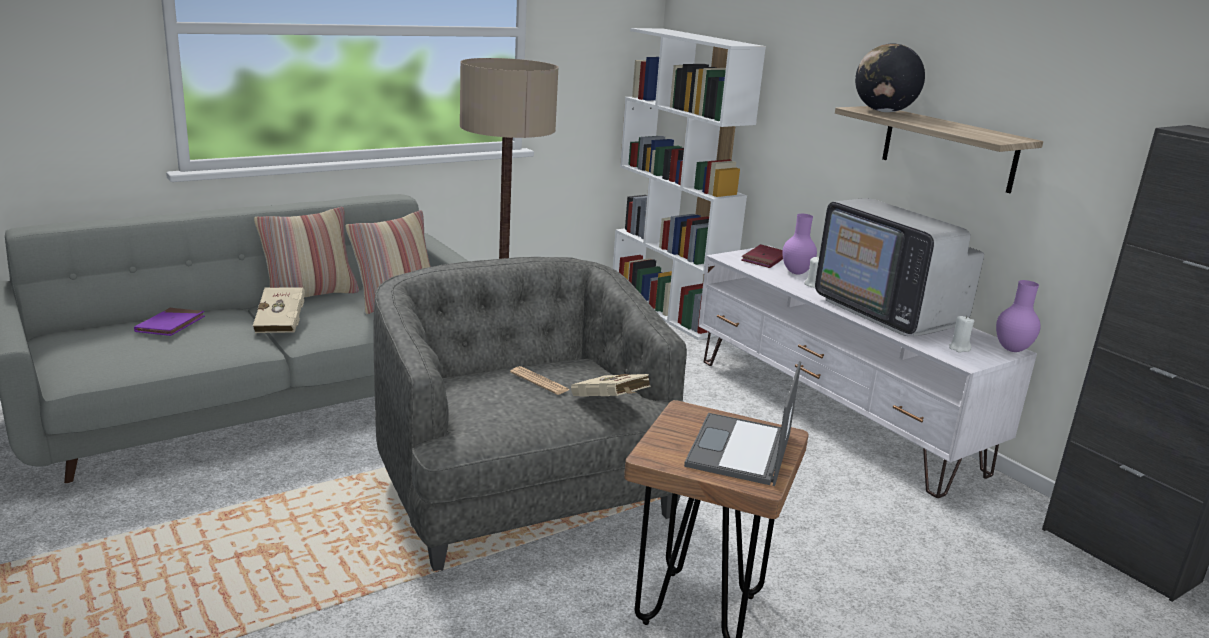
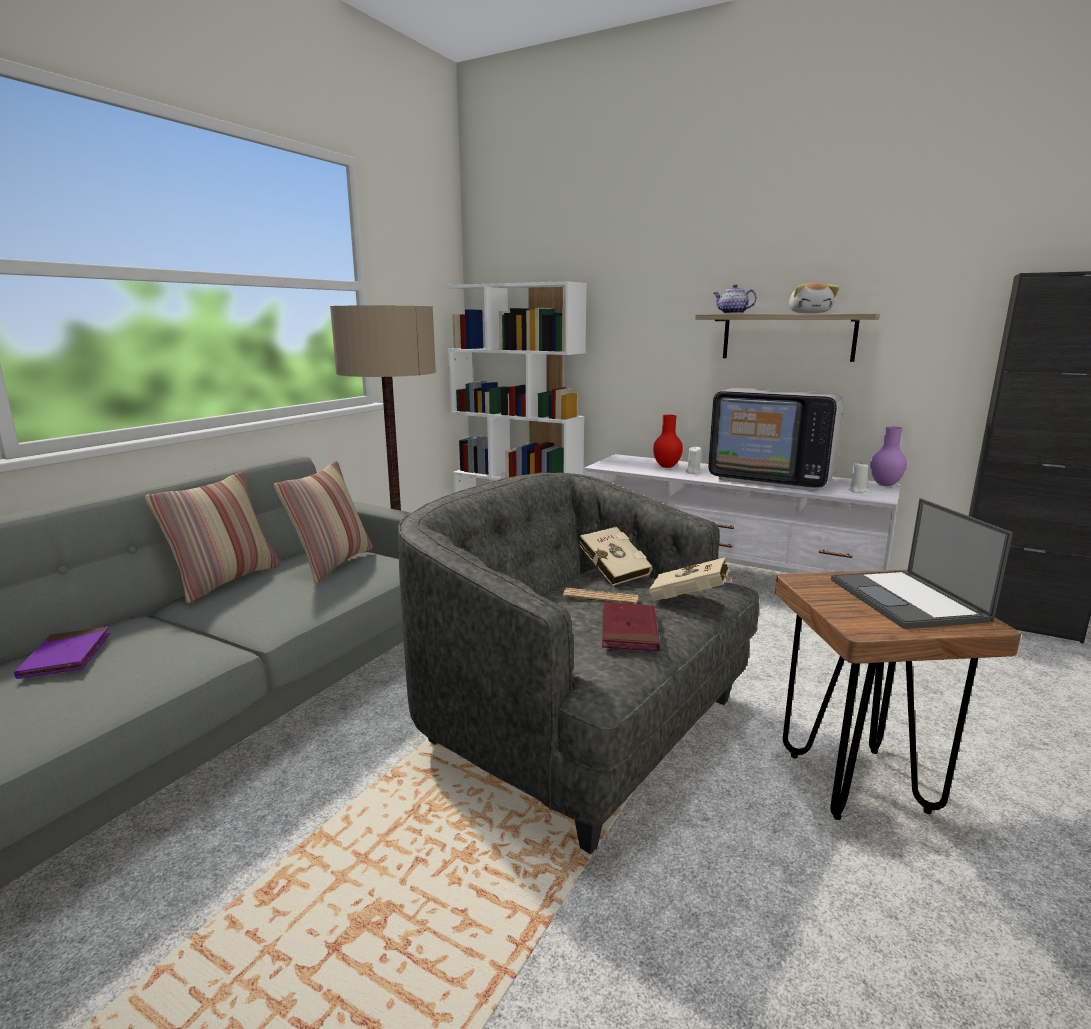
camera: 25 degrees left, 5 degrees down
(282, 323) = (221, 617): beige book -> beige book (612, 571)
(764, 259) = (629, 462): red book -> red book (629, 630)
(797, 273) = (667, 467): purple vase -> red vase
(883, 111) = (732, 313): globe -> teapot
(959, 127) = (810, 313): none -> plush toy

